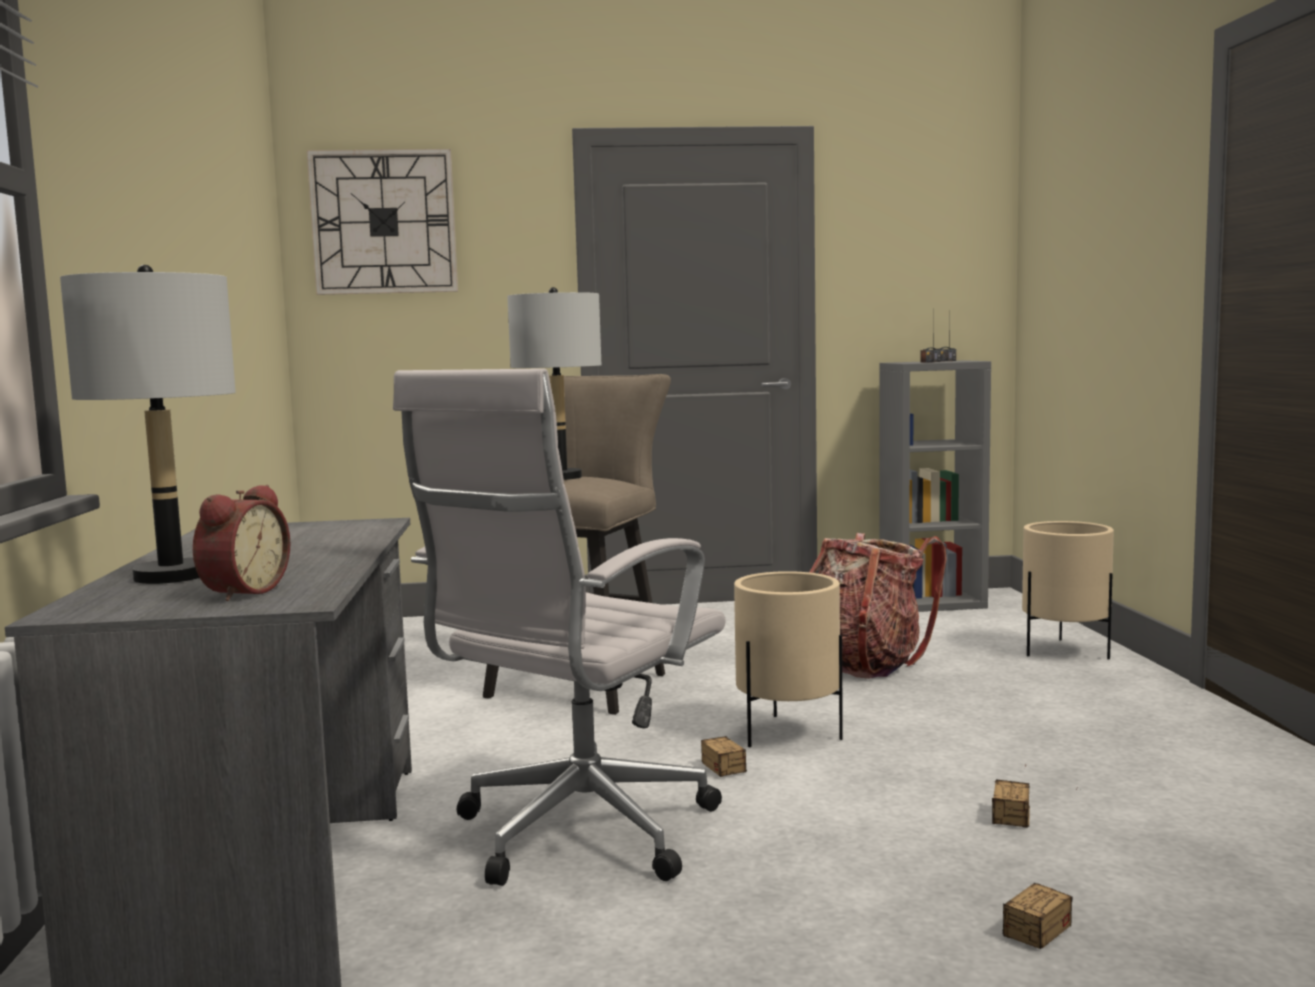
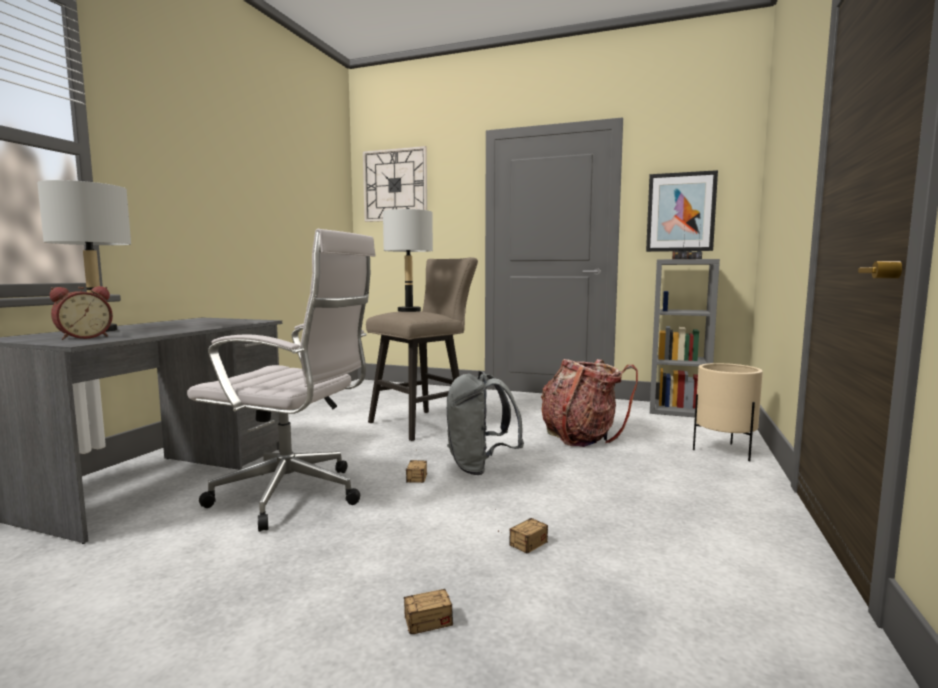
camera: 25 degrees right, 0 degrees up
(576, 836) = (295, 496): white office chair -> white office chair turned 135 degrees counterclockwise
(789, 734) = (479, 467): beige planter -> grey backpack
(908, 285) = (680, 212): none -> picture

